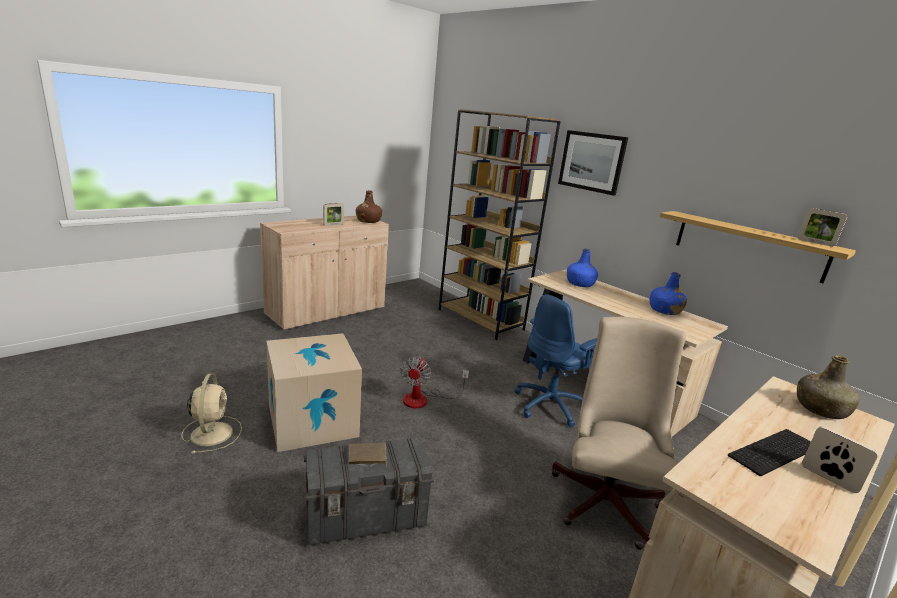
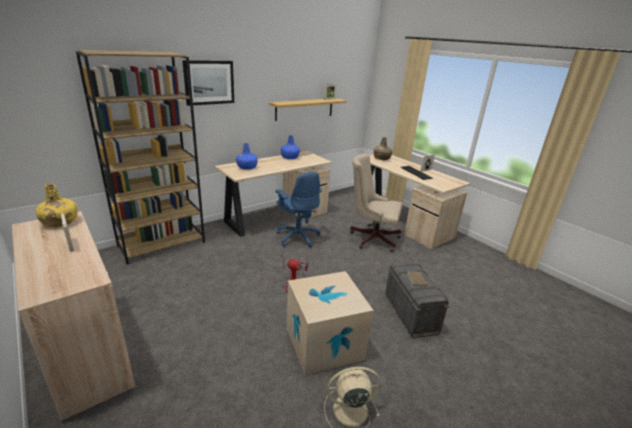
camera: 85 degrees left, 5 degrees up
(368, 221) = (59, 222): brown bottle -> yellow bottle

